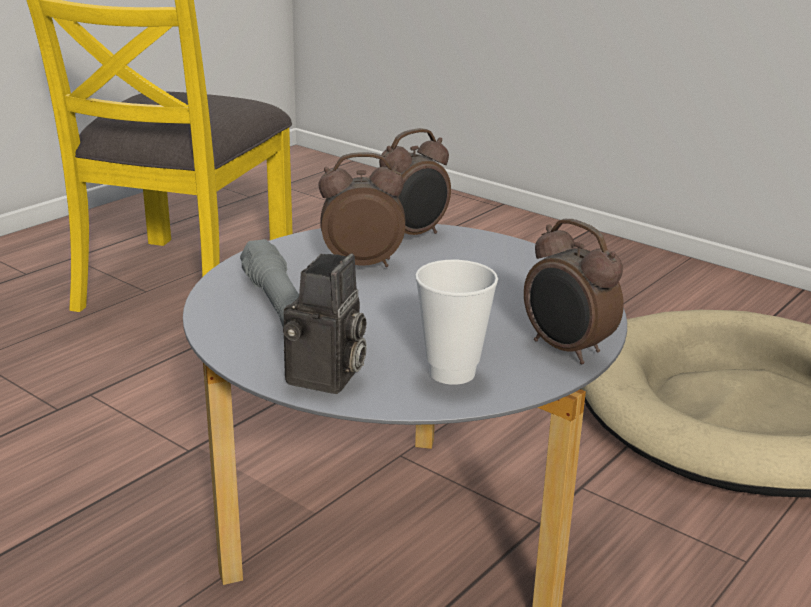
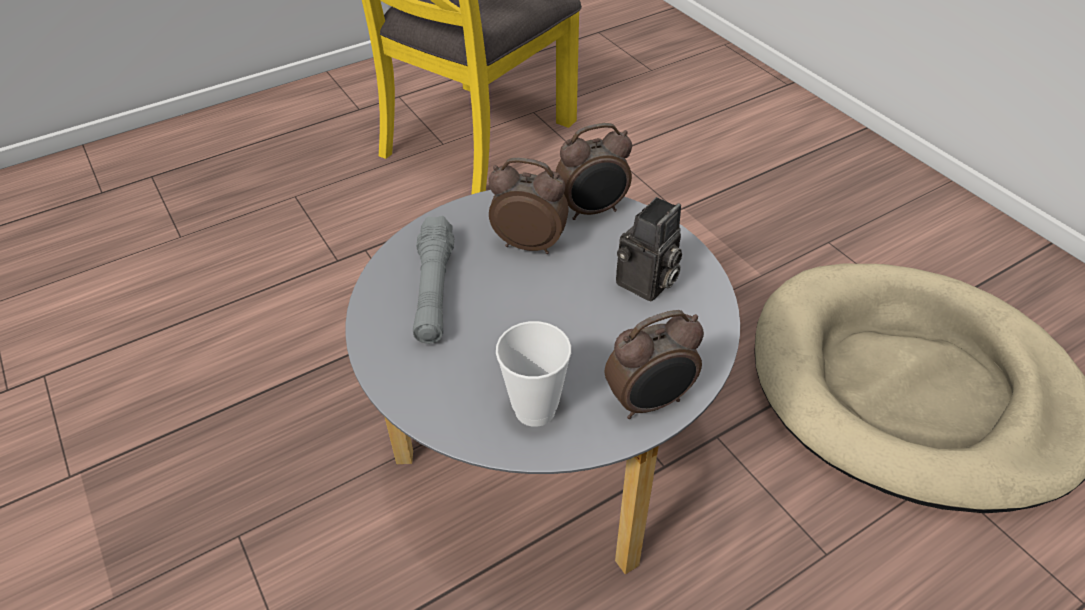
camera: 20 degrees right, 20 degrees up
(326, 378) = (429, 393): camera -> camera (646, 284)
(566, 350) = (650, 402): alarm clock -> alarm clock turned 90 degrees counterclockwise

